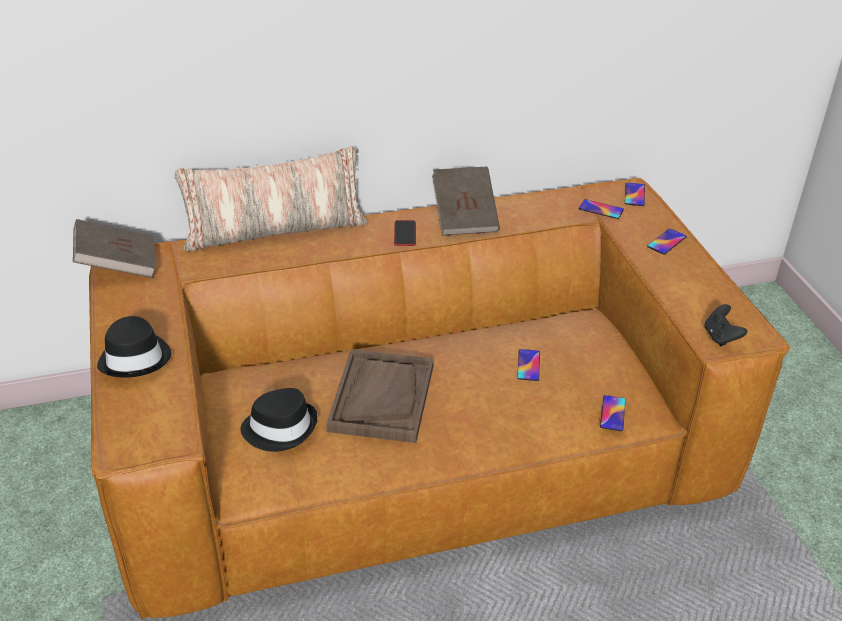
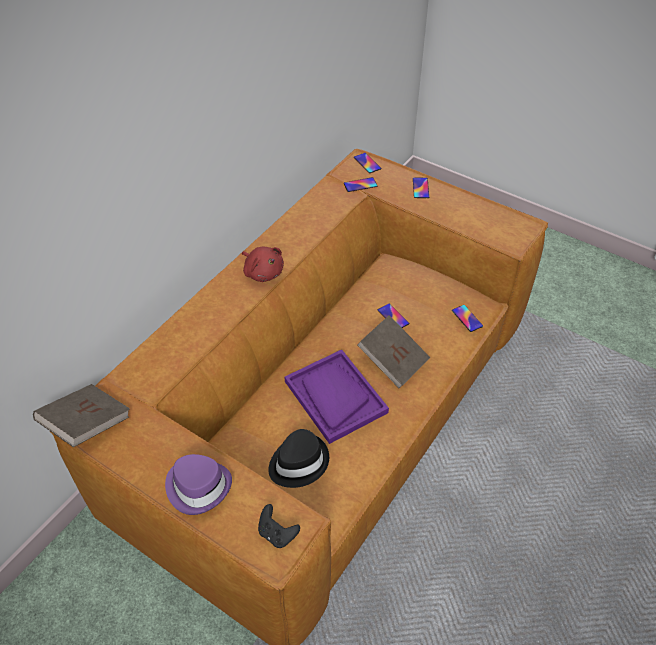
camera: 40 degrees left, 10 degrees up
(136, 358) = (198, 486): black hat -> purple hat
(275, 230) = (170, 322): pillow -> none
(381, 397) = (335, 397): brown tray -> purple tray
(405, 234) = (263, 272): phone -> red plush toy
(465, 217) = (286, 237): brown book -> brown book (393, 361)
(720, 337) = (512, 237): black game controller -> black game controller (277, 534)

